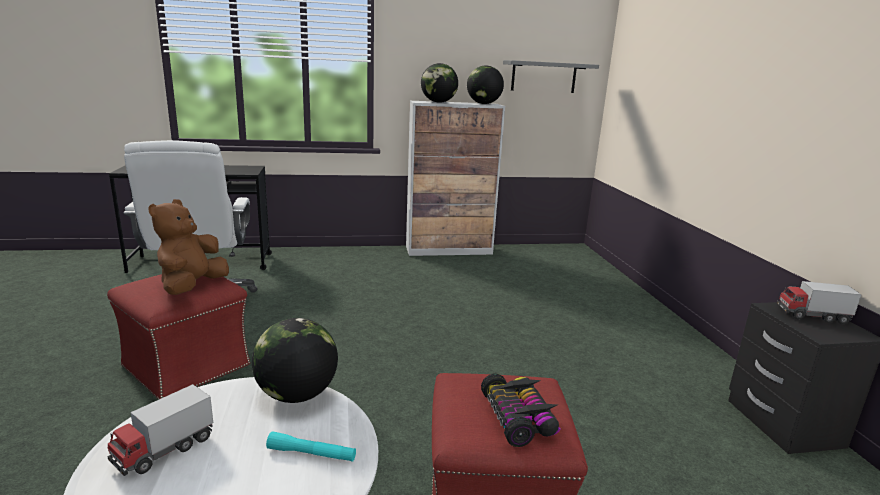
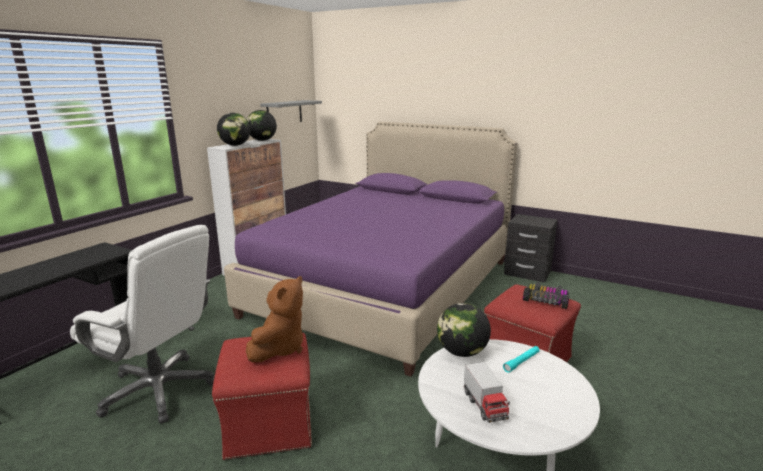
camera: 50 degrees left, 0 degrees up
(192, 287) = (280, 348): brown plush toy -> brown plush toy turned 120 degrees counterclockwise
(519, 326) = (385, 287): none -> purple bed
(812, 316) = (529, 219): toy truck -> none

